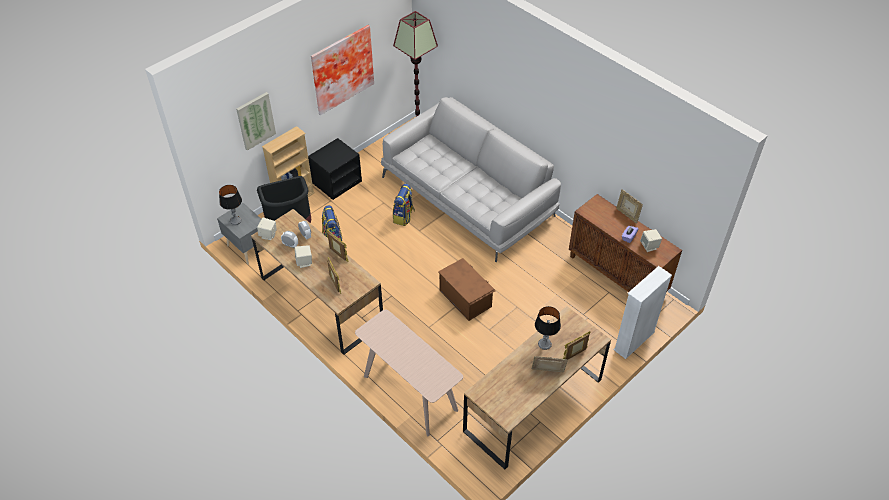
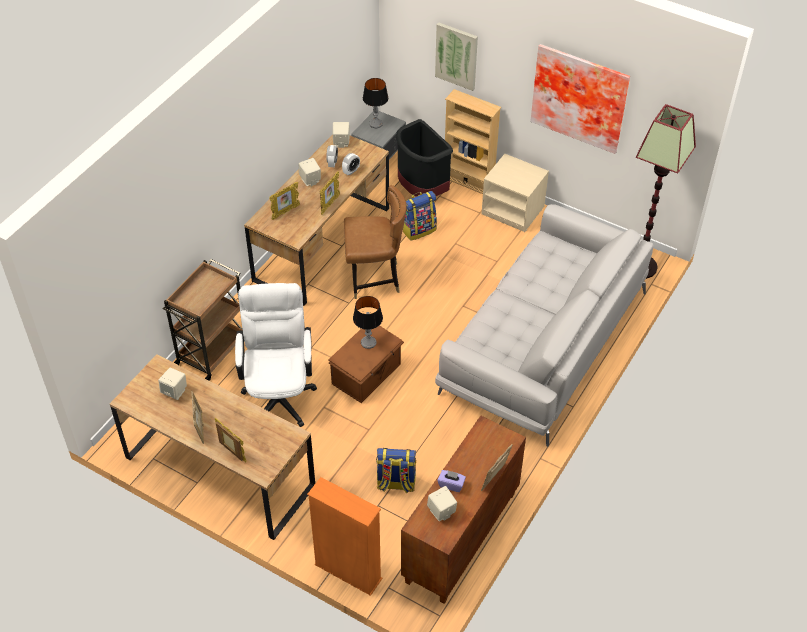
camera: 75 degrees right, 0 degrees up
(337, 182) = (513, 210): black nightstand -> beige nightstand
(373, 275) = (375, 279): none -> brown chair
(404, 217) = (480, 286): backpack -> backpack (396, 483)
(409, 393) = (212, 350): beige console table -> brown cart
(468, 355) = (279, 393): none -> white office chair
(507, 384) = (175, 391): none -> beige speaker
(544, 344) = (242, 418): table lamp -> table lamp (368, 343)
(634, 341) = (348, 572): white bookcase -> orange bookcase

